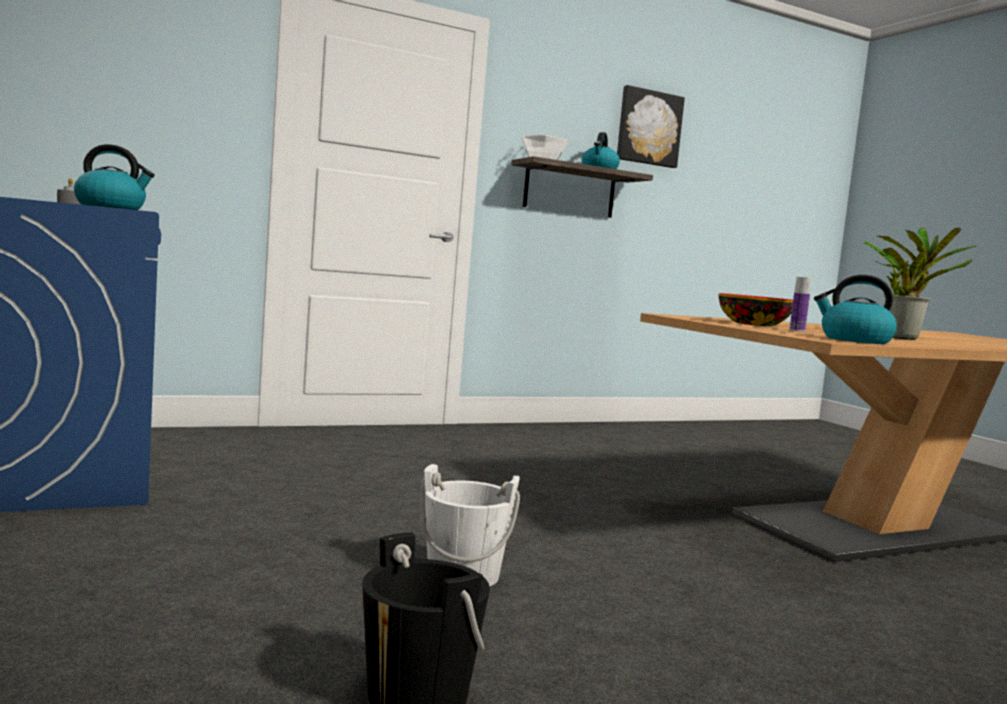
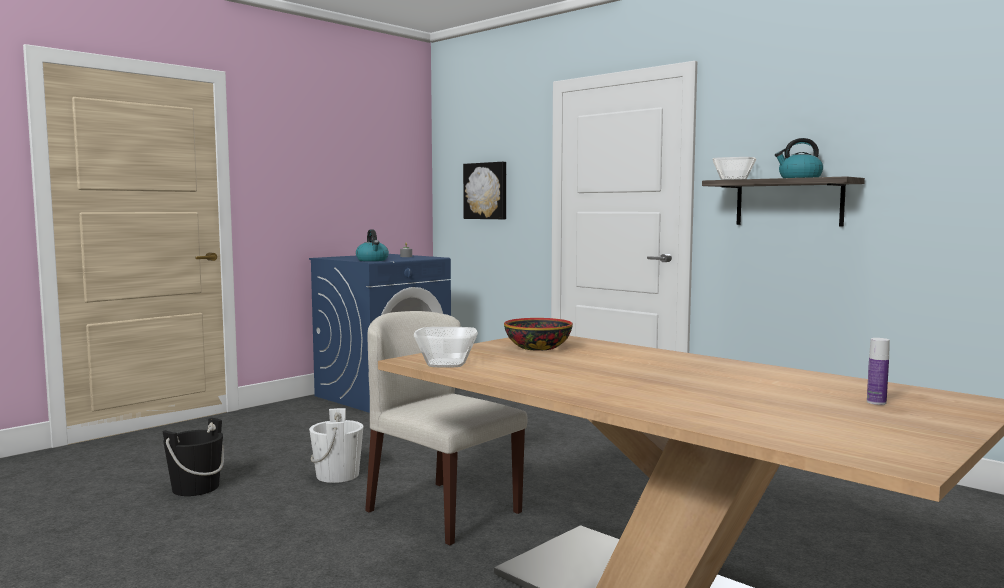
camera: 70 degrees right, 0 degrees up
(648, 128) = (891, 115): picture -> picture (486, 191)
(650, 548) = (442, 511): none -> beige chair
(797, 331) = (505, 355): bottle -> bottle (876, 402)
(854, 340) = (445, 364): kettle -> bowl
(902, 338) = (582, 375): potted plant -> none

